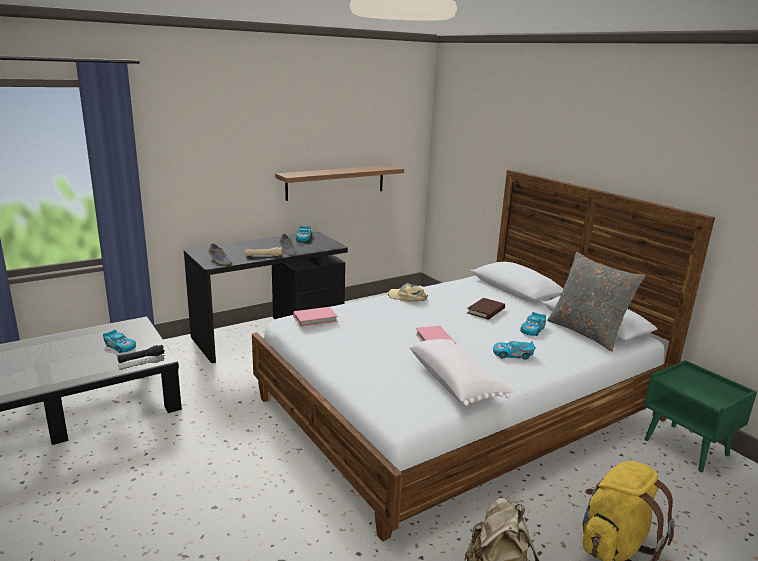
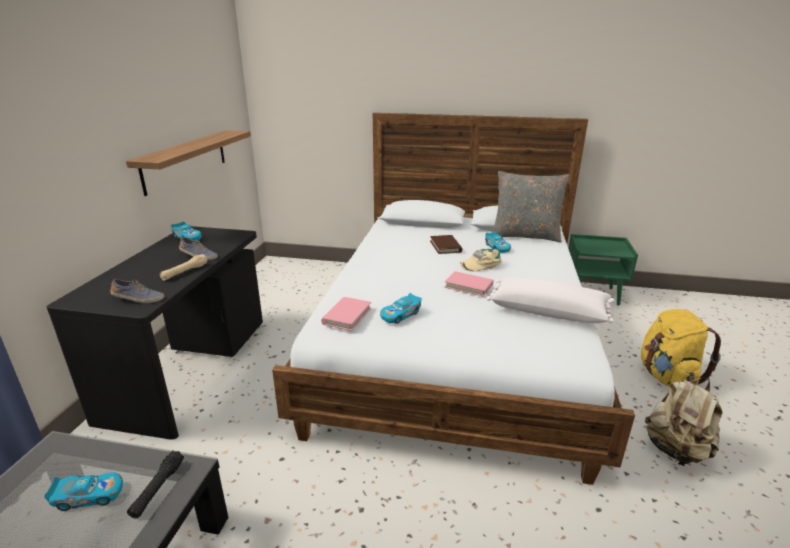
camera: 45 degrees left, 5 degrees up
(407, 297) = (371, 259): beige cap -> beige cap (481, 264)
(512, 354) = (527, 271): toy car -> toy car (400, 314)

